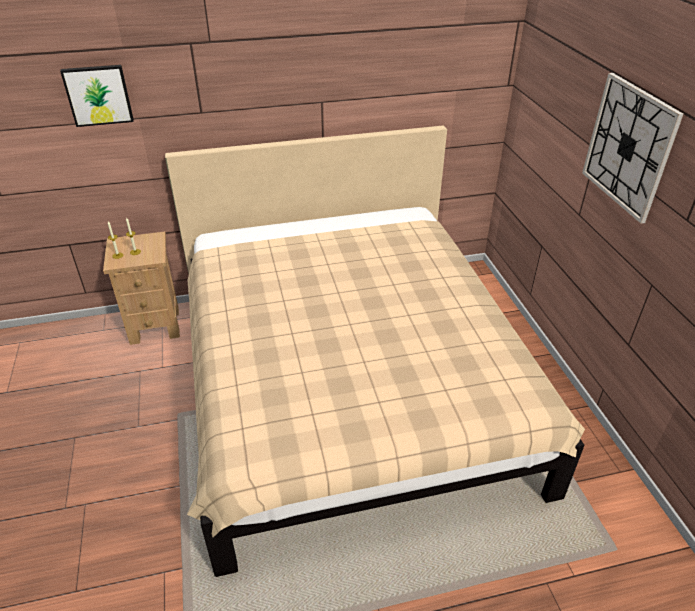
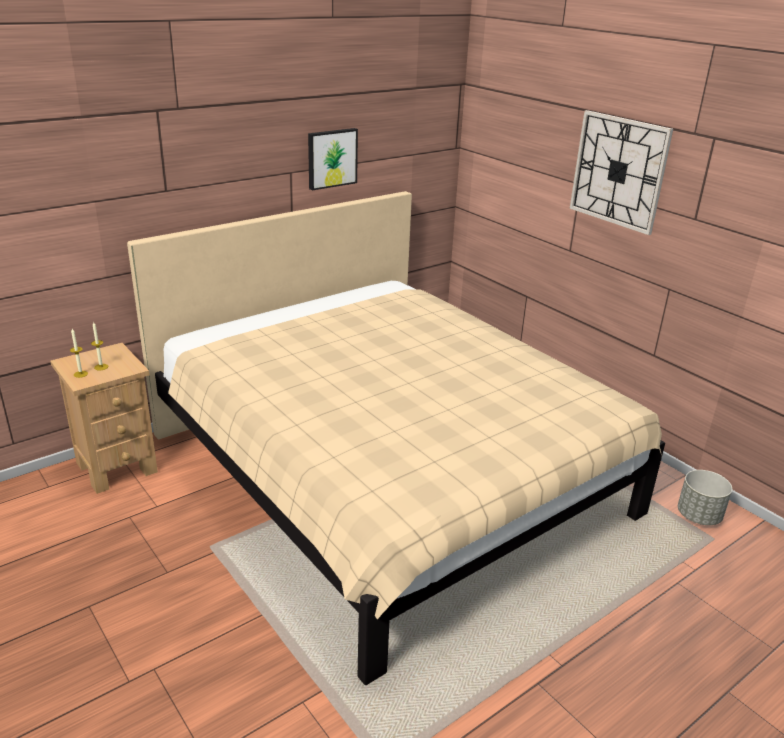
camera: 25 degrees left, 10 degrees down
(98, 95) = (50, 174): picture -> picture (331, 158)
(617, 519) = (699, 516): none -> grey planter

